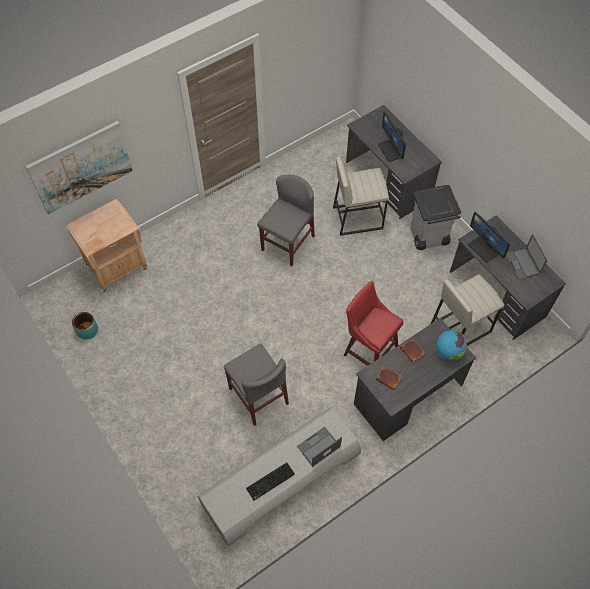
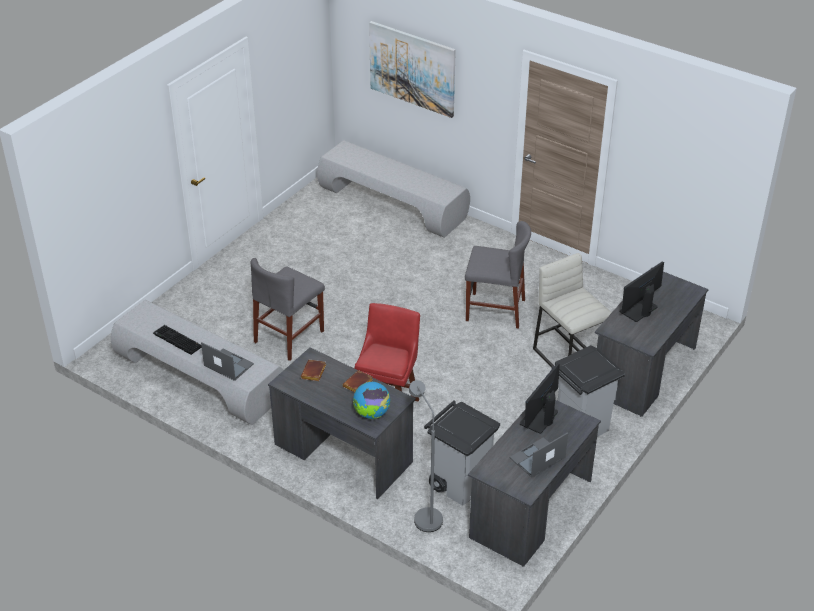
camera: 70 degrees right, 20 degrees down
(87, 330) = (311, 206): turquoise planter -> none
(117, 266) = (393, 203): brown cart -> grey bench
(460, 328) = (460, 483): beige stool -> grey trash can
(485, 360) = (425, 515): none -> grey floor lamp

